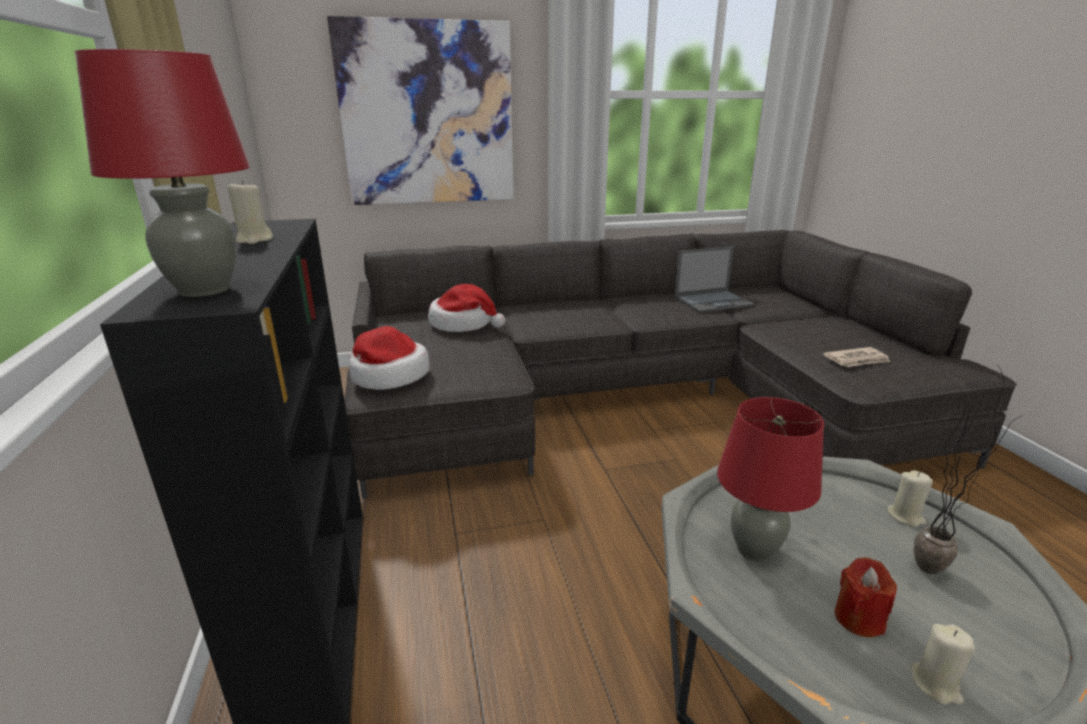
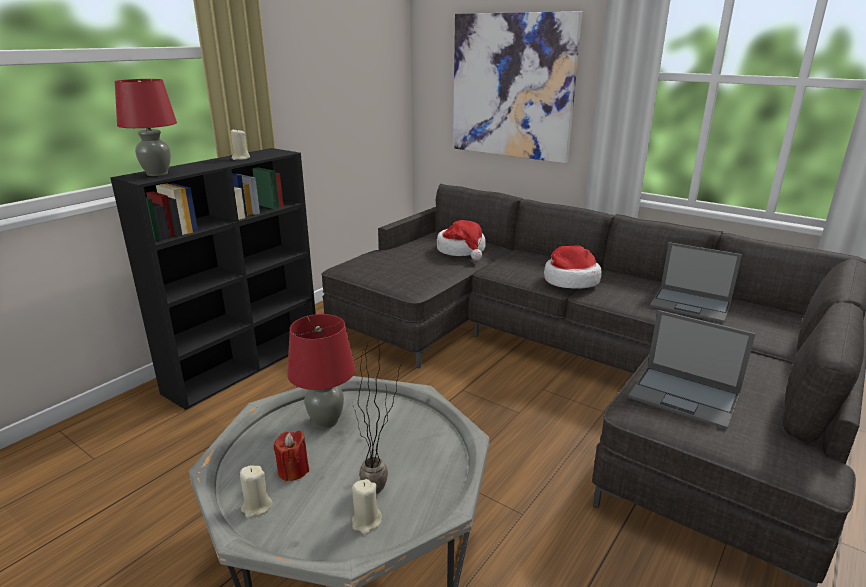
camera: 50 degrees right, 0 degrees up
(388, 376) = (363, 263): hat -> hat (570, 280)
(857, 360) = (685, 396): newspaper -> laptop
(905, 516) = (435, 472): beige candle -> beige candle (366, 522)

